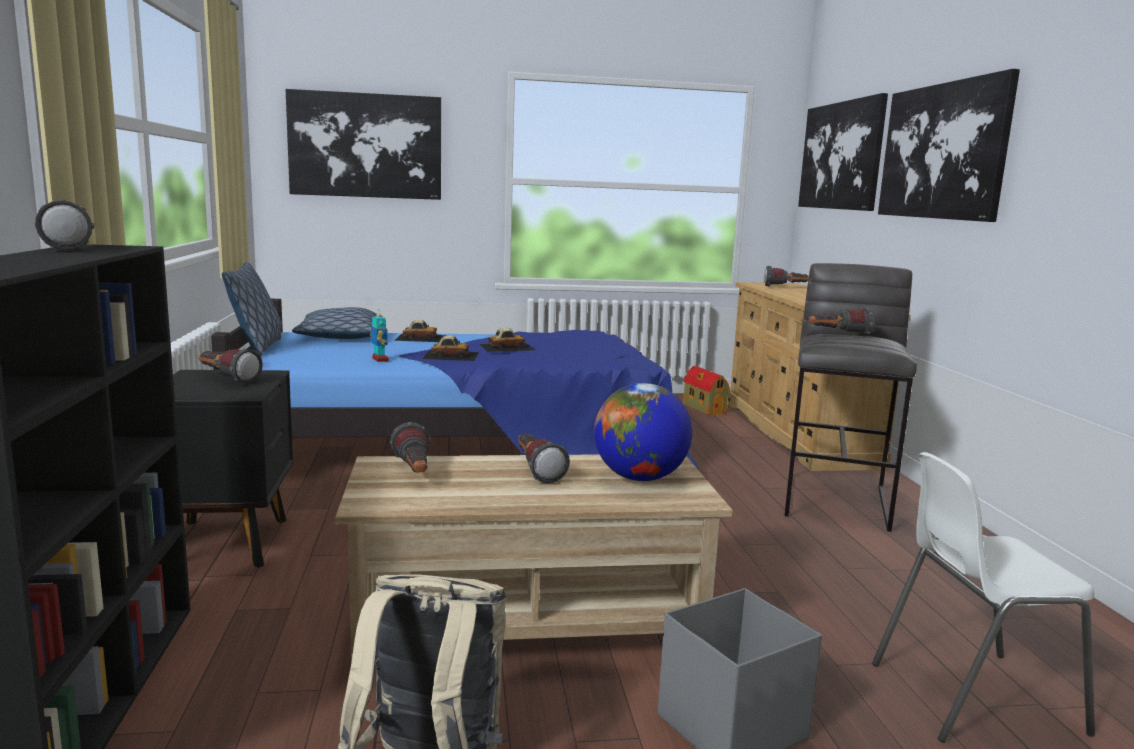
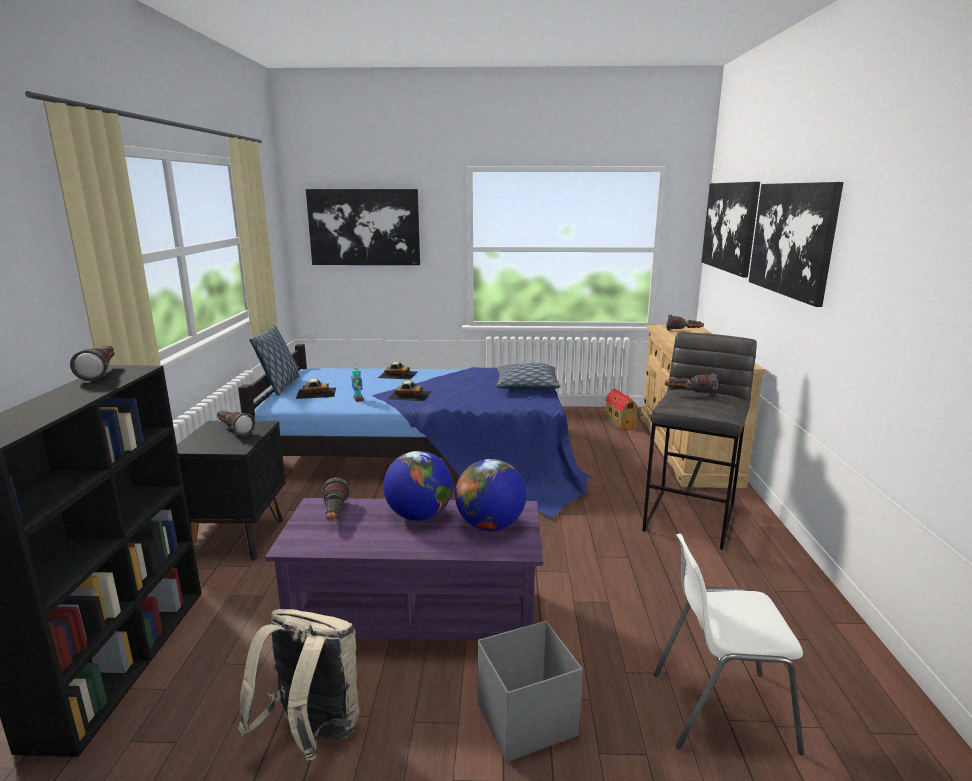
camera: 10 degrees right, 5 degrees up
(340, 337) = (341, 374): pillow -> pillow (526, 386)
(506, 346) = (453, 386): toy car -> toy car (316, 393)
(528, 623) = (416, 619): beige coffee table -> purple coffee table
(536, 470) = (419, 516): flashlight -> globe

